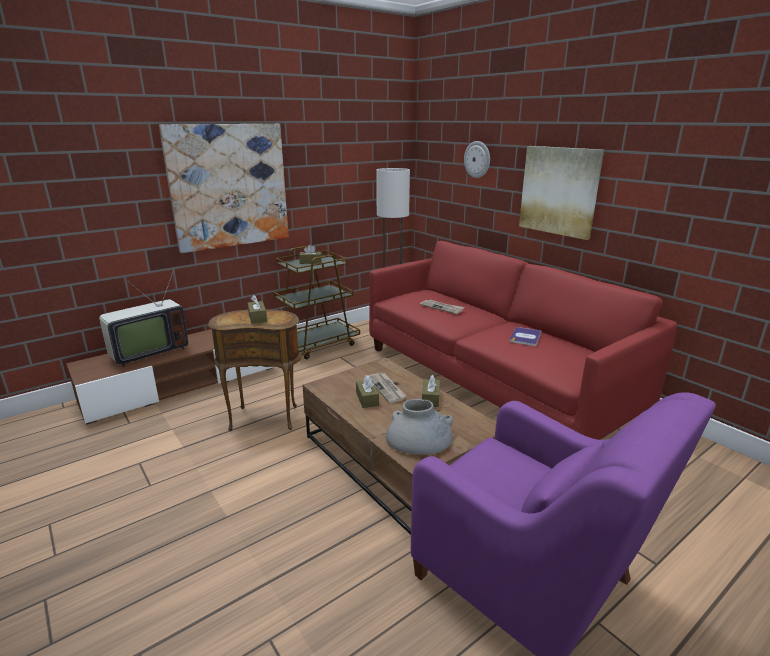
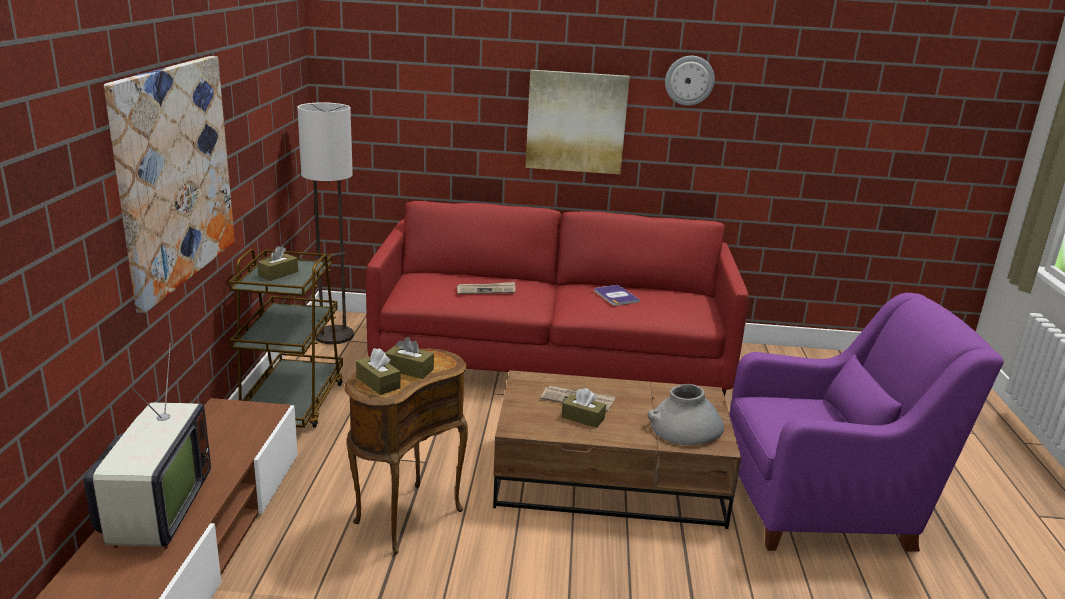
camera: 50 degrees left, 0 degrees up
(430, 398) = (627, 390): brown tissue box -> brown tissue box (378, 383)
(477, 159) = (445, 85): wall clock -> wall clock (689, 80)

